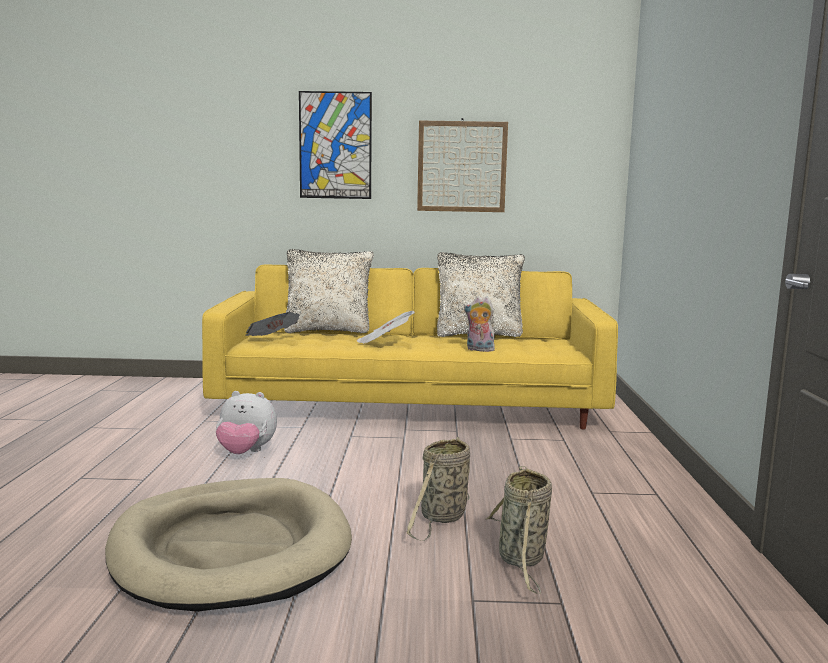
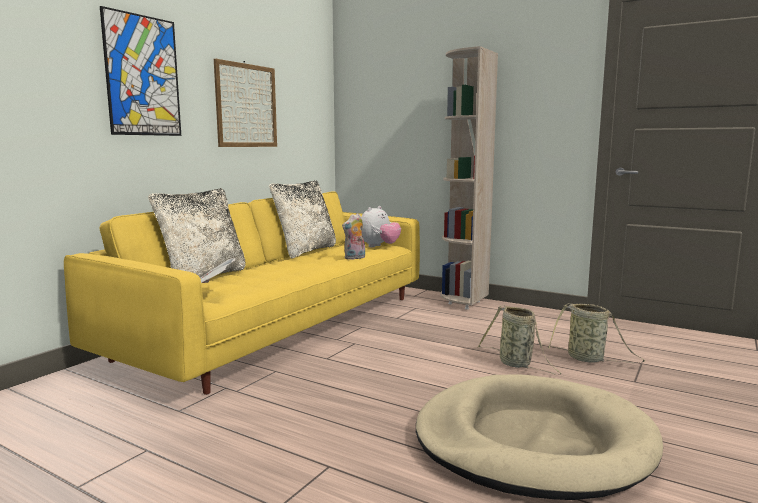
camera: 60 degrees left, 0 degrees up
(246, 453) = (313, 404): plush toy -> plush toy (379, 246)
(384, 343) = (292, 270): newspaper -> none
(632, 457) = (461, 302): none -> beige bookcase

